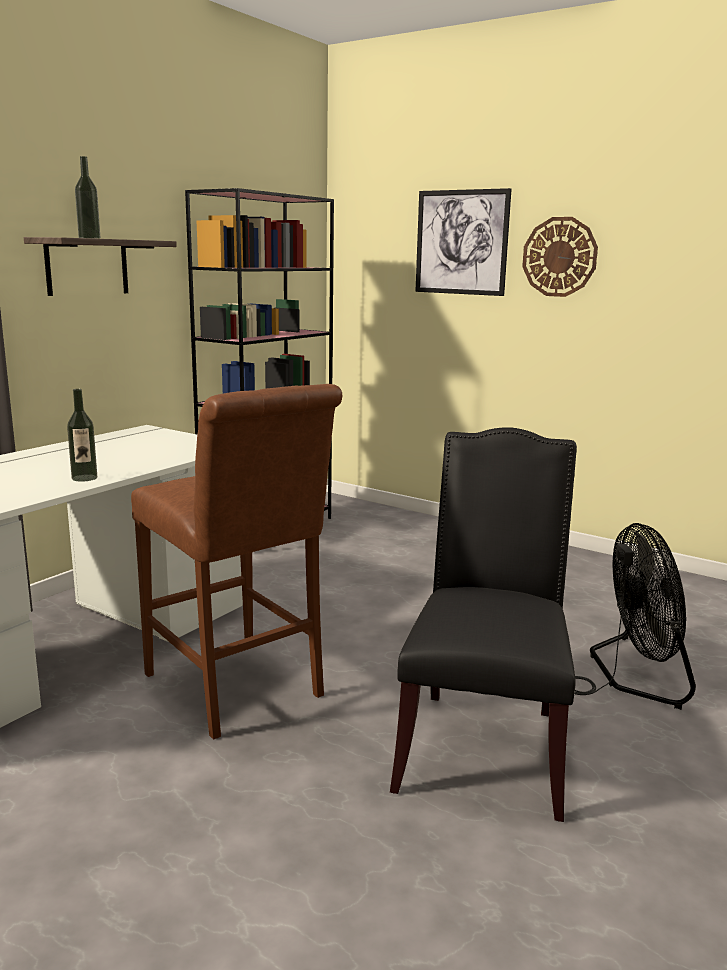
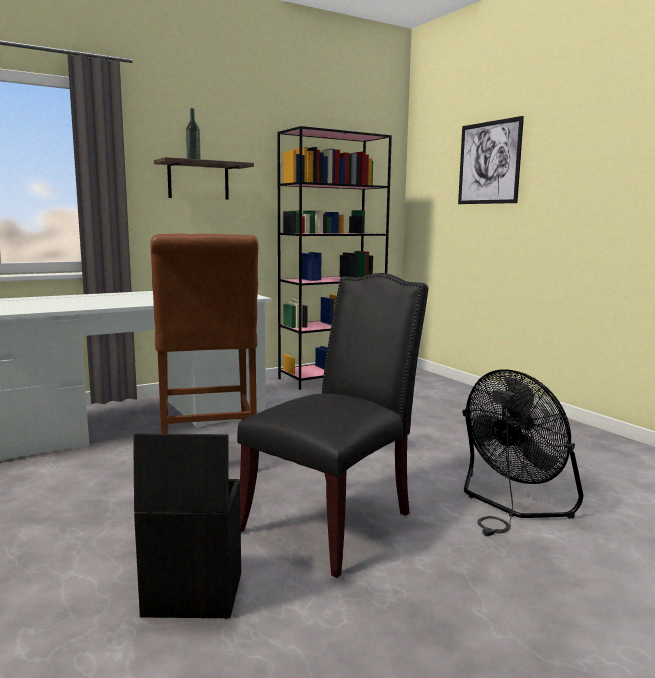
camera: 25 degrees right, 5 degrees down
(84, 478) = (138, 303): bottle -> none
(433, 902) = (191, 595): none -> black storage box
(559, 257) = (557, 167): wall clock -> none
(623, 673) = (505, 503): black fan -> black fan turned 60 degrees counterclockwise

